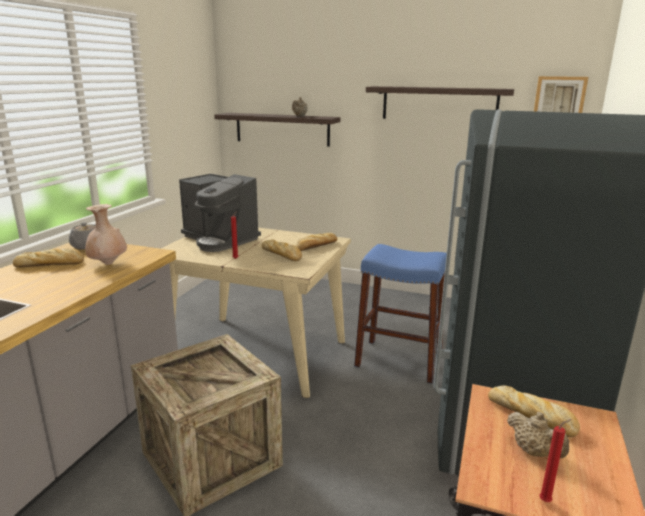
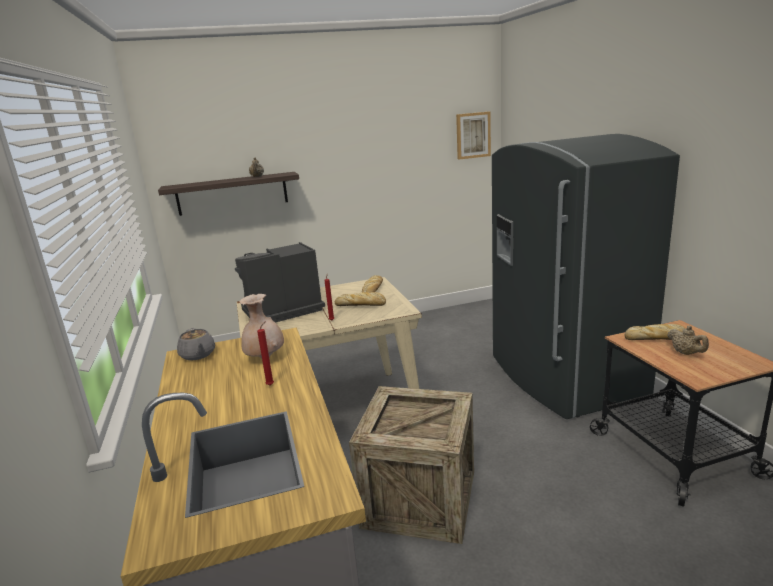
camera: 35 degrees left, 0 degrees up
(51, 264) = (206, 380): bread -> none
(220, 239) = (280, 312): coffee machine -> coffee machine turned 150 degrees clockwise
(399, 360) = (447, 368): blue stool -> none
(439, 104) = (384, 146): shelf -> none
(534, 452) = (686, 353): beige teapot -> beige teapot turned 45 degrees clockwise
(547, 501) = (726, 370): red candle -> red candle (271, 385)

